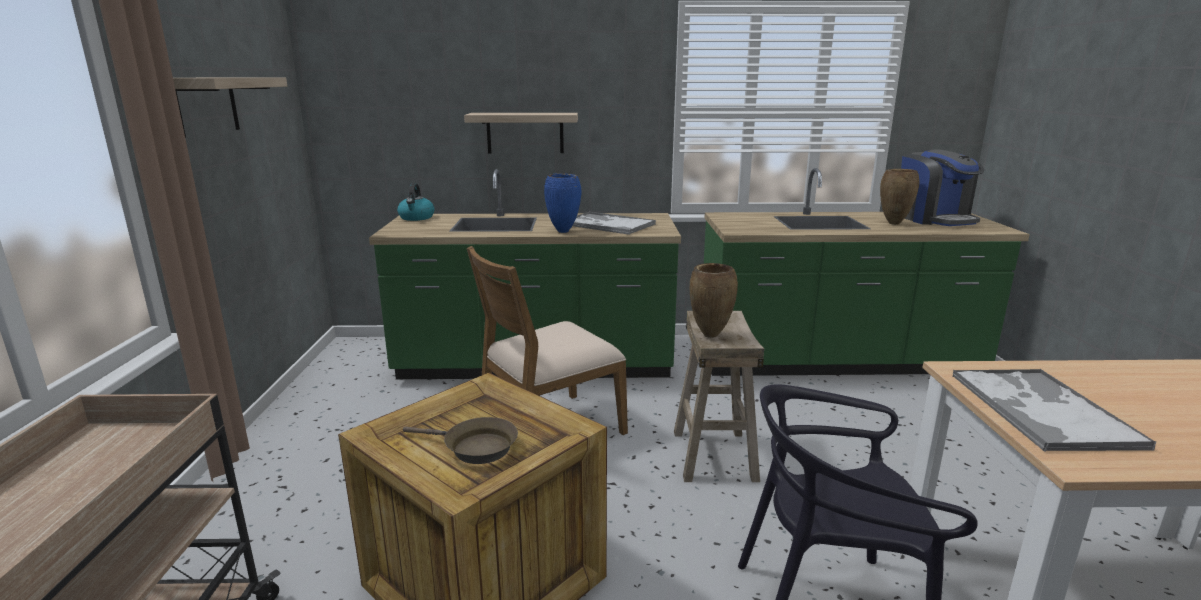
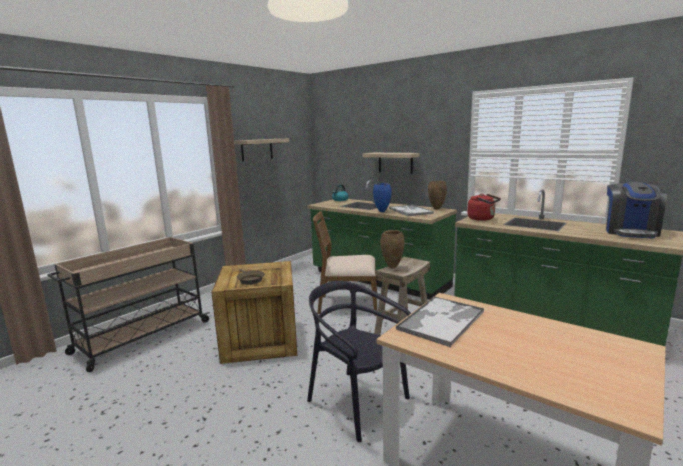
camera: 40 degrees right, 5 degrees down
(744, 224) = (482, 219): none -> red kettle
(893, 223) = (585, 230): brown vase -> brown vase (436, 209)

